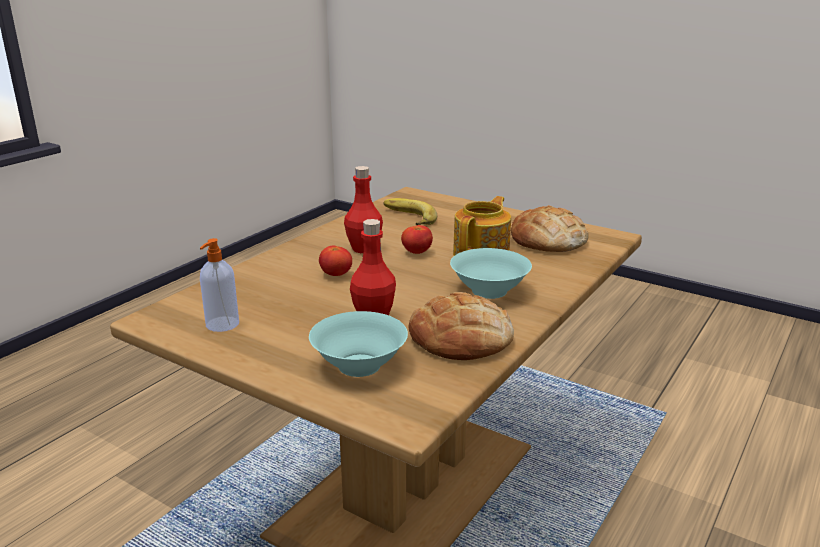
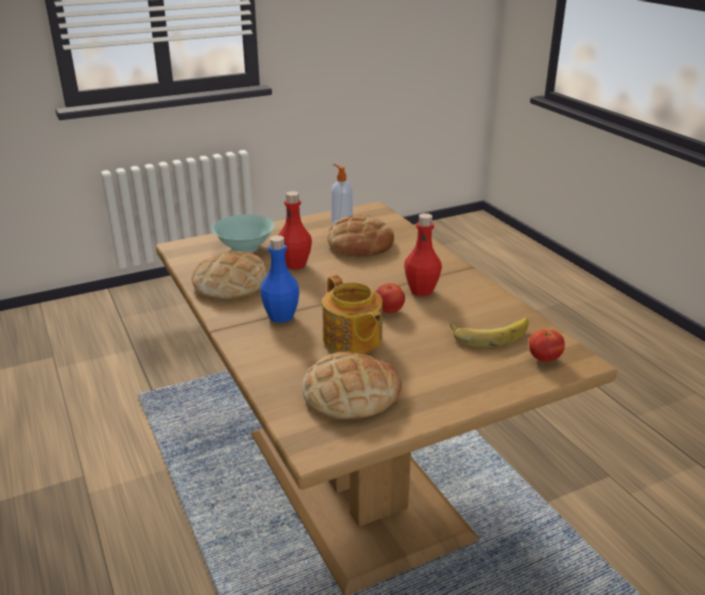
camera: 120 degrees right, 5 degrees up
(280, 298) = (360, 244): none -> bread
(336, 275) = (378, 268): tomato -> tomato (544, 359)
(488, 290) = (281, 316): turquoise bowl -> blue bottle

